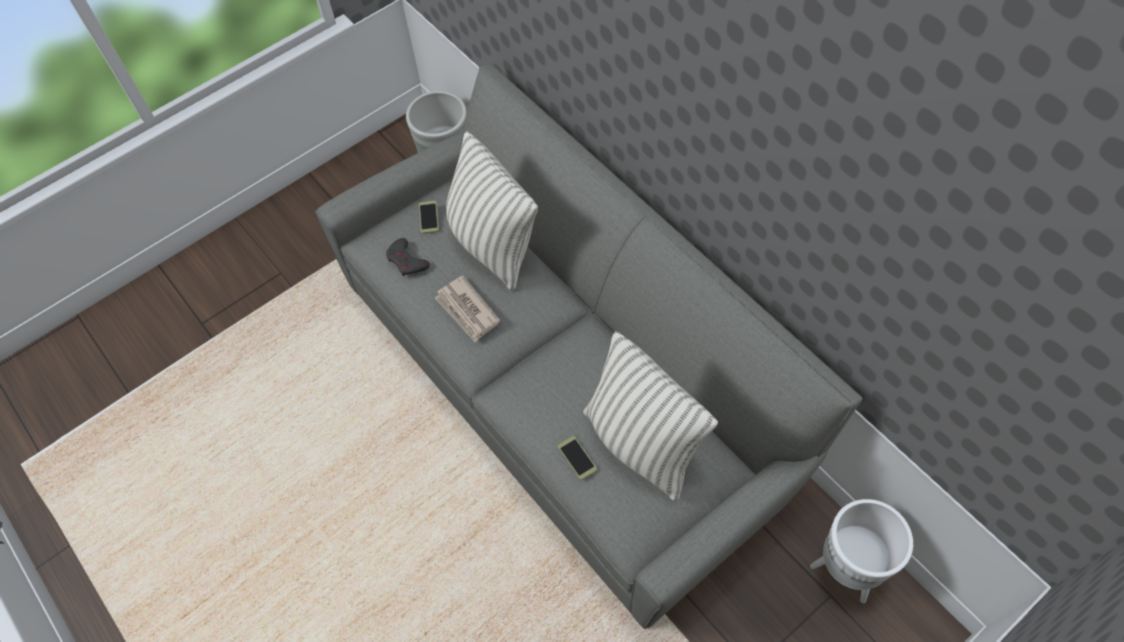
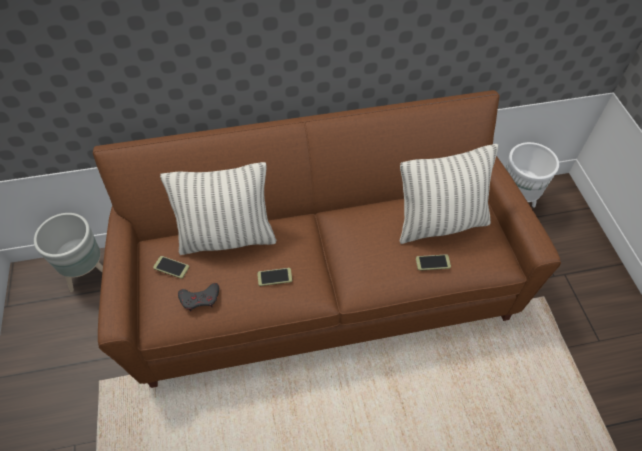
camera: 65 degrees left, 5 degrees down
(467, 311) = (274, 277): newspaper -> phone
(566, 388) = (321, 284): grey sofa -> brown sofa

